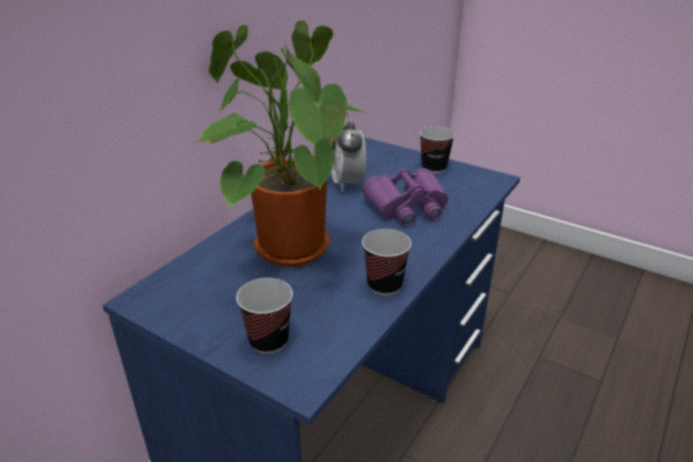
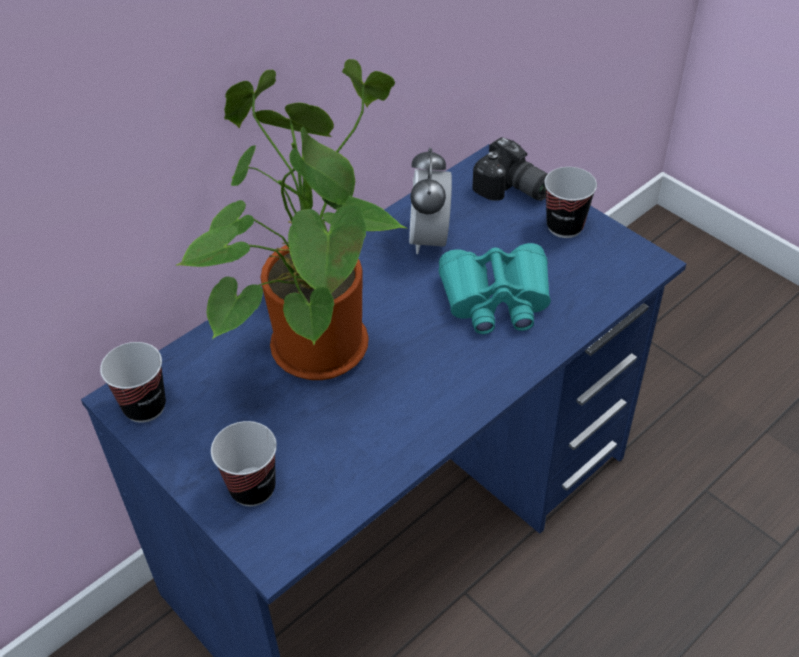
camera: 15 degrees right, 15 degrees up
(384, 285) = (415, 430): cup -> cup (144, 406)
(391, 155) = (512, 190): none -> camera
(407, 207) = (496, 299): purple binoculars -> turquoise binoculars

